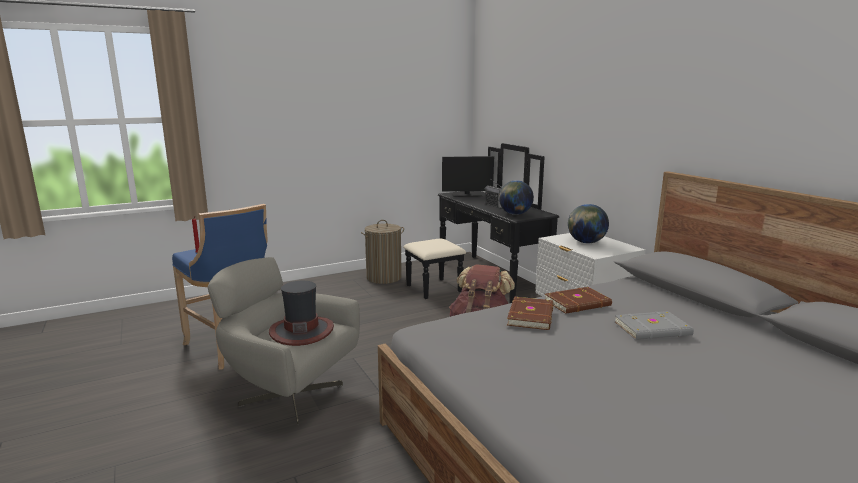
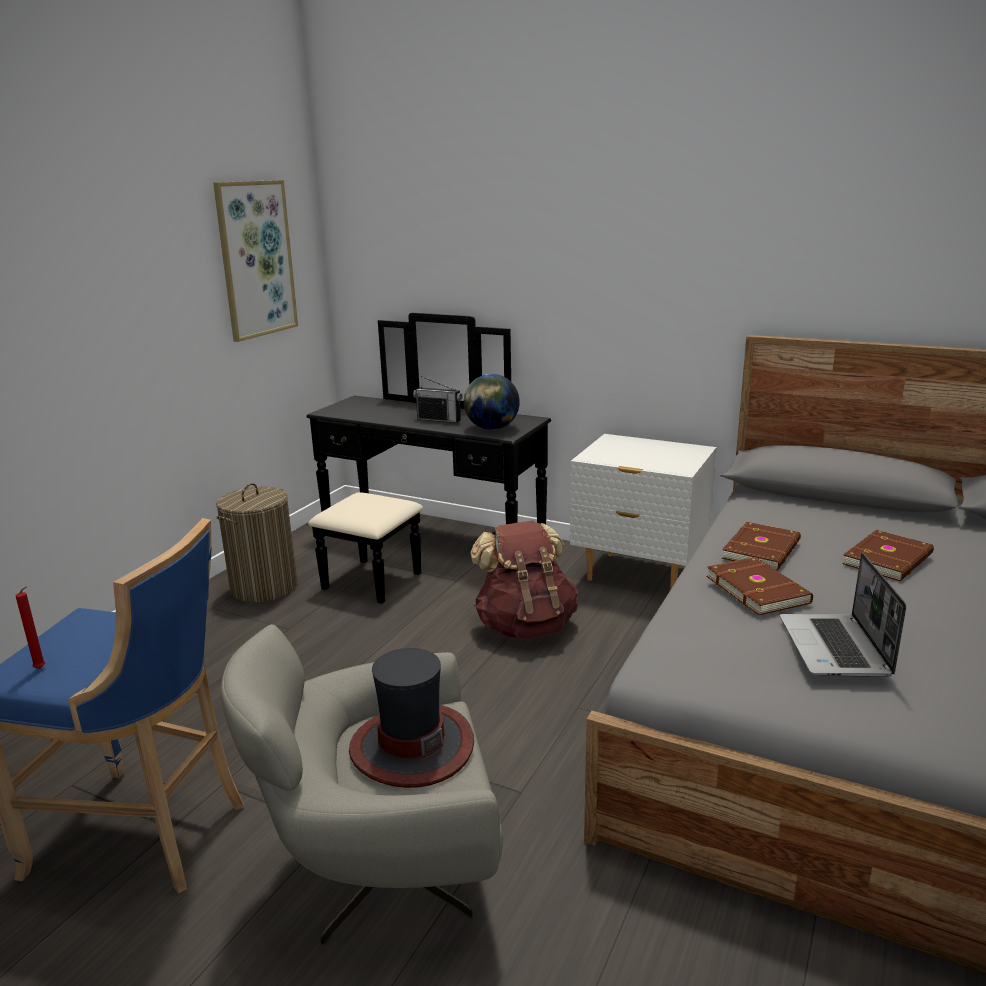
camera: 35 degrees left, 5 degrees up
(423, 106) = (256, 259): none -> picture
(467, 195) = (359, 408): monitor -> none
(517, 349) = (835, 648): none -> laptop
(586, 242) = (638, 453): globe -> none
(653, 329) = (889, 559): grey book -> brown book

